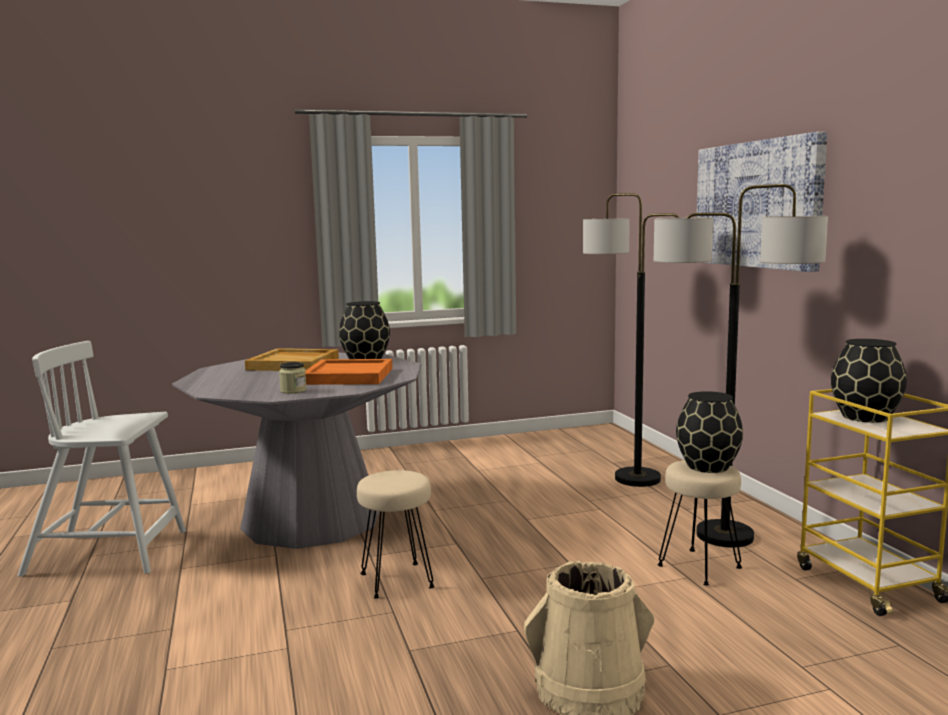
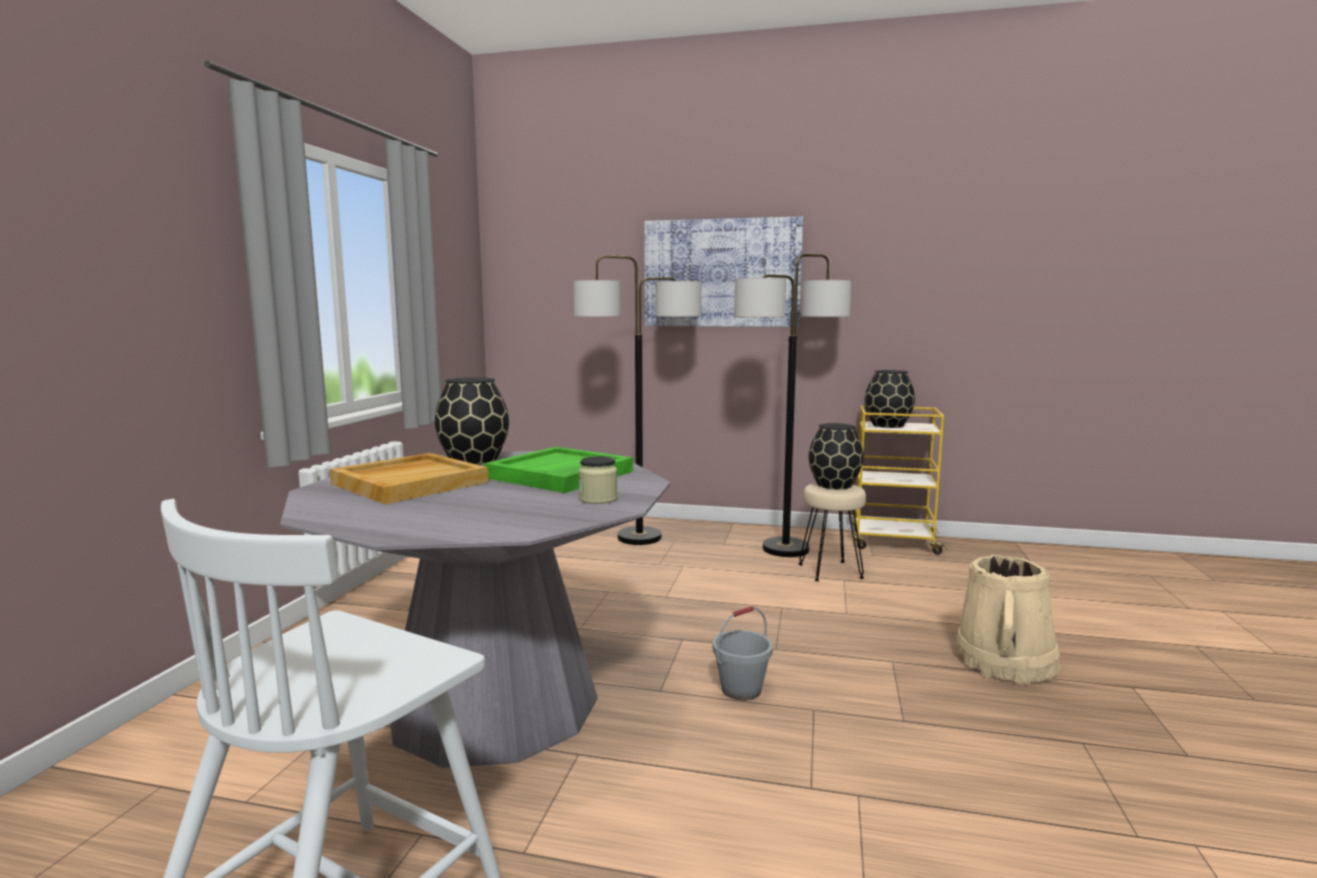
camera: 60 degrees left, 0 degrees up
(348, 376) = (560, 475): orange tray -> green tray
(398, 580) = (741, 689): beige stool -> grey bucket

